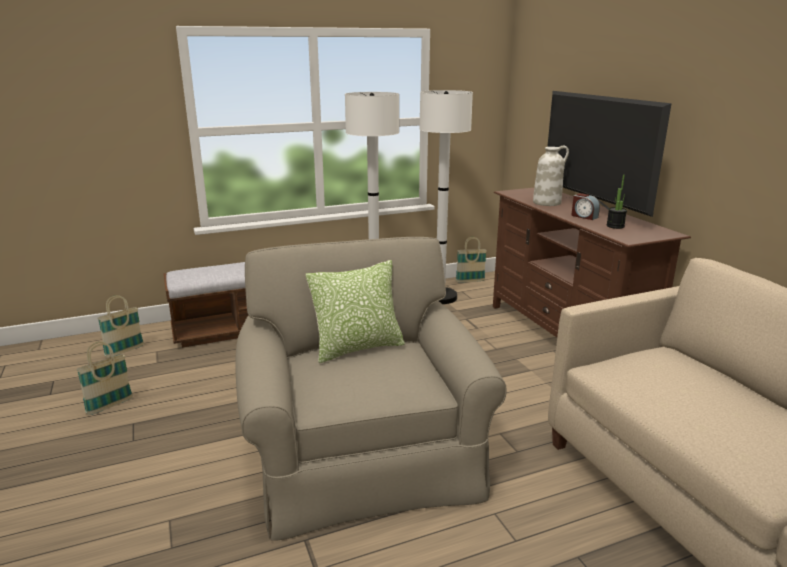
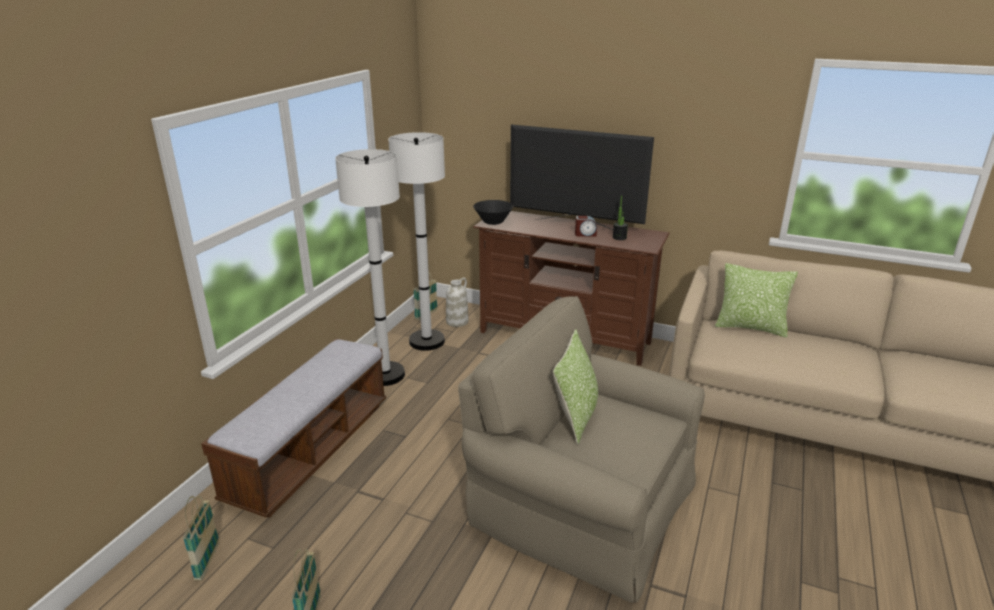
camera: 45 degrees left, 5 degrees up
(517, 192) = (493, 222): none -> black bowl
(547, 202) = (536, 227): white vase -> white vase (457, 321)
(698, 367) = (750, 327): none -> pillow

